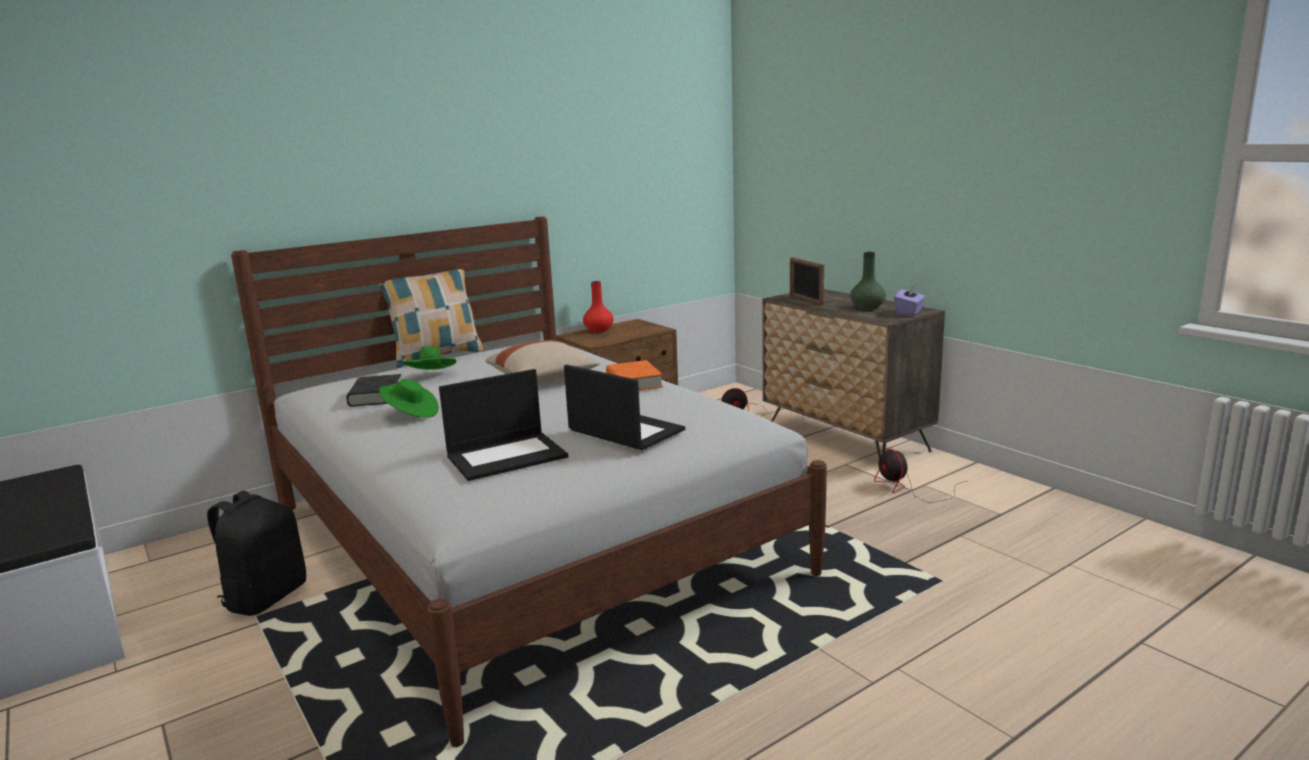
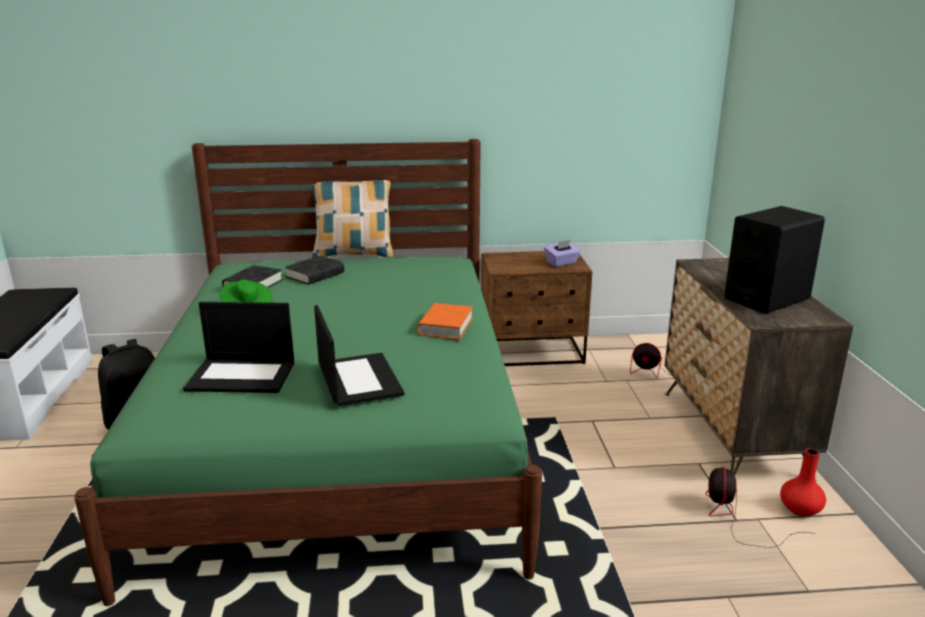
camera: 30 degrees right, 5 degrees up
(431, 376) = (315, 275): green hat -> black book
(524, 538) = (341, 438): white bed -> green bed
(543, 380) = (382, 302): beige pillow -> none
(598, 330) = (523, 255): red vase -> red vase (799, 509)
(805, 300) = (715, 273): picture frame -> none
(867, 307) = (767, 299): green vase -> black speaker
(909, 312) = (803, 318): purple tissue box -> purple tissue box (561, 263)

